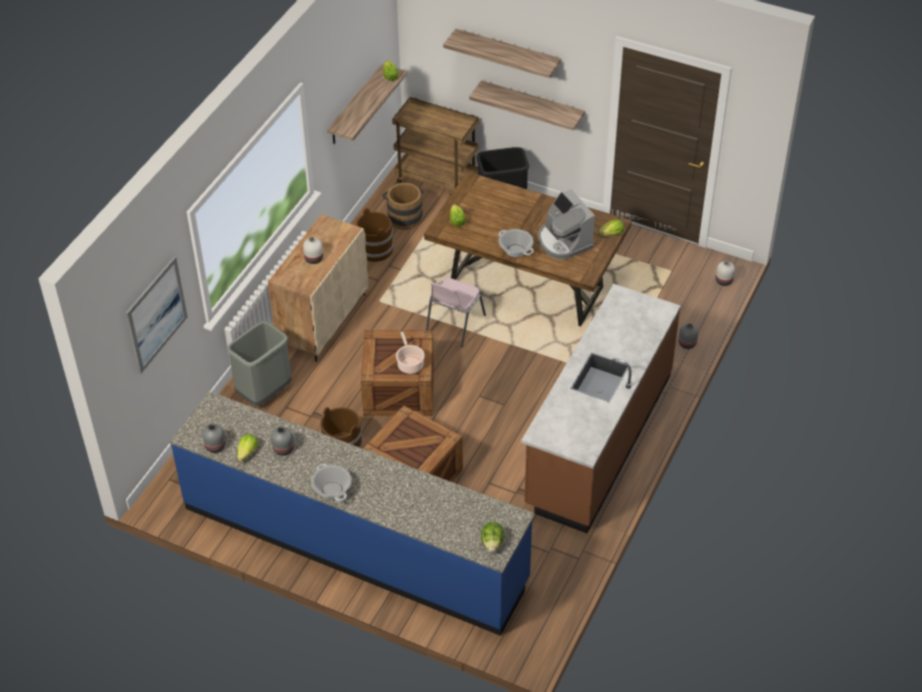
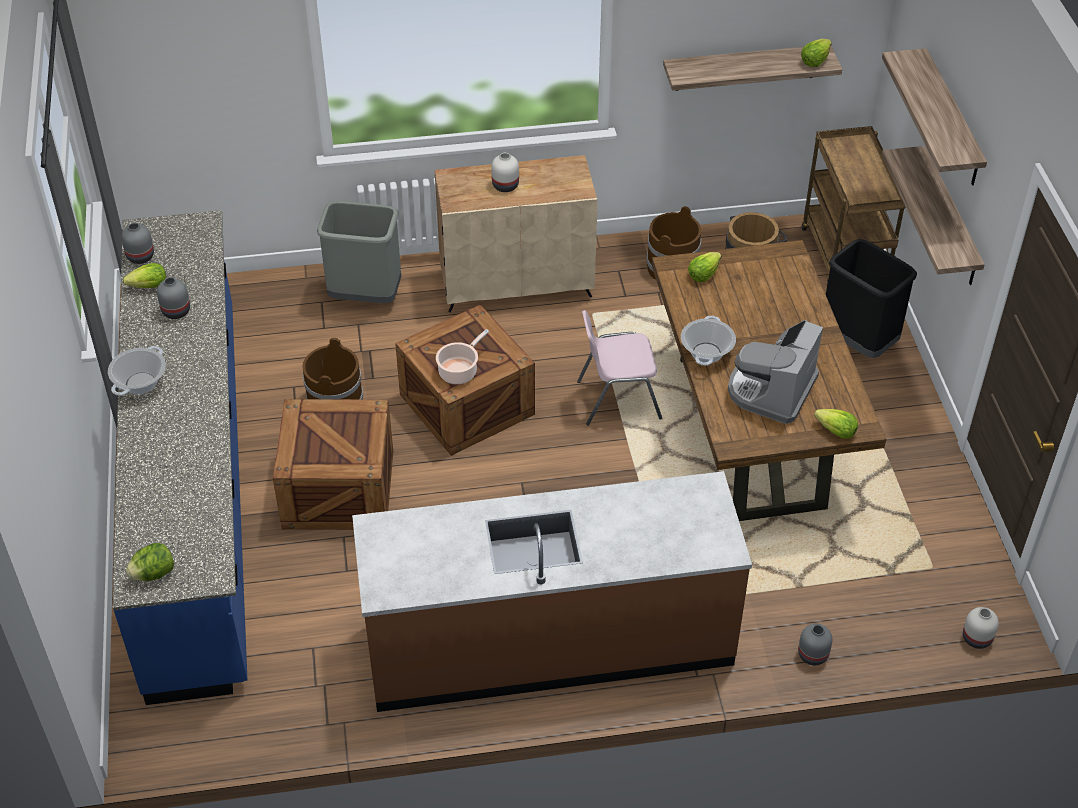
camera: 55 degrees right, 0 degrees up
(156, 314) = (209, 77): picture -> none

